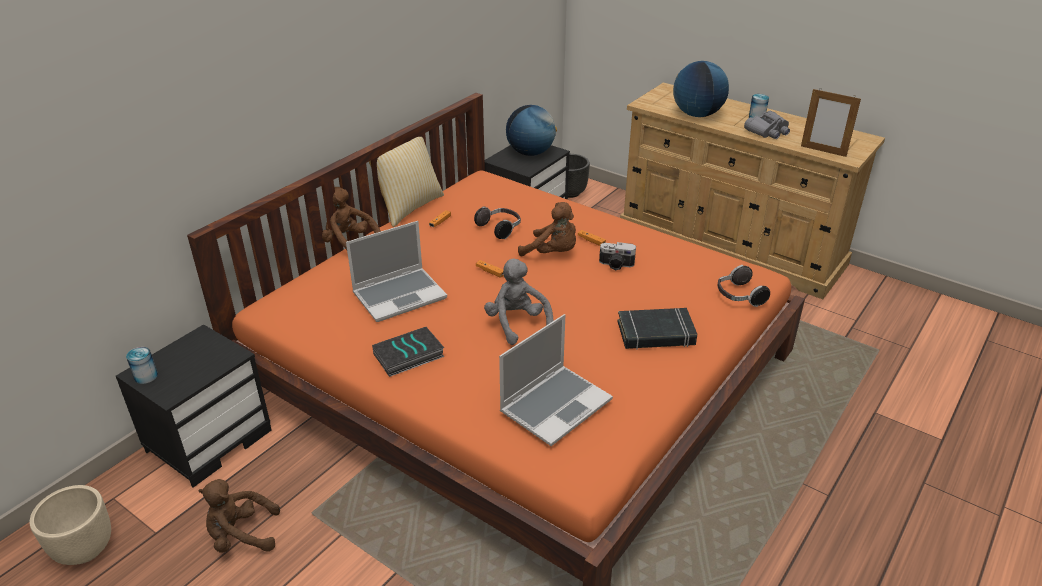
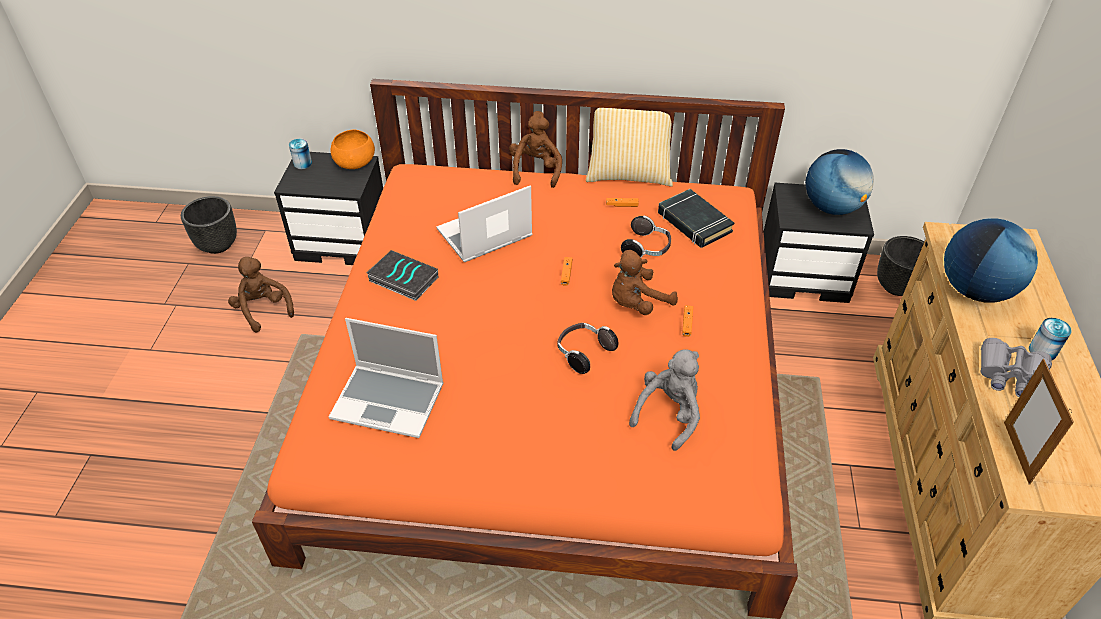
camera: 60 degrees right, 10 degrees up
(84, 548) = (218, 244): beige planter -> black planter
(198, 341) = (355, 164): none -> orange bowl
(400, 295) = (484, 235): laptop -> laptop turned 120 degrees clockwise
(517, 323) = (495, 326): grey plush toy -> grey plush toy (669, 414)
(552, 253) = (637, 303): brown plush toy -> brown plush toy turned 60 degrees clockwise
(616, 265) = (656, 360): camera -> none
(656, 334) = (555, 438): black book -> black book (694, 223)
(738, 296) = (684, 490): headphones -> headphones (583, 353)

